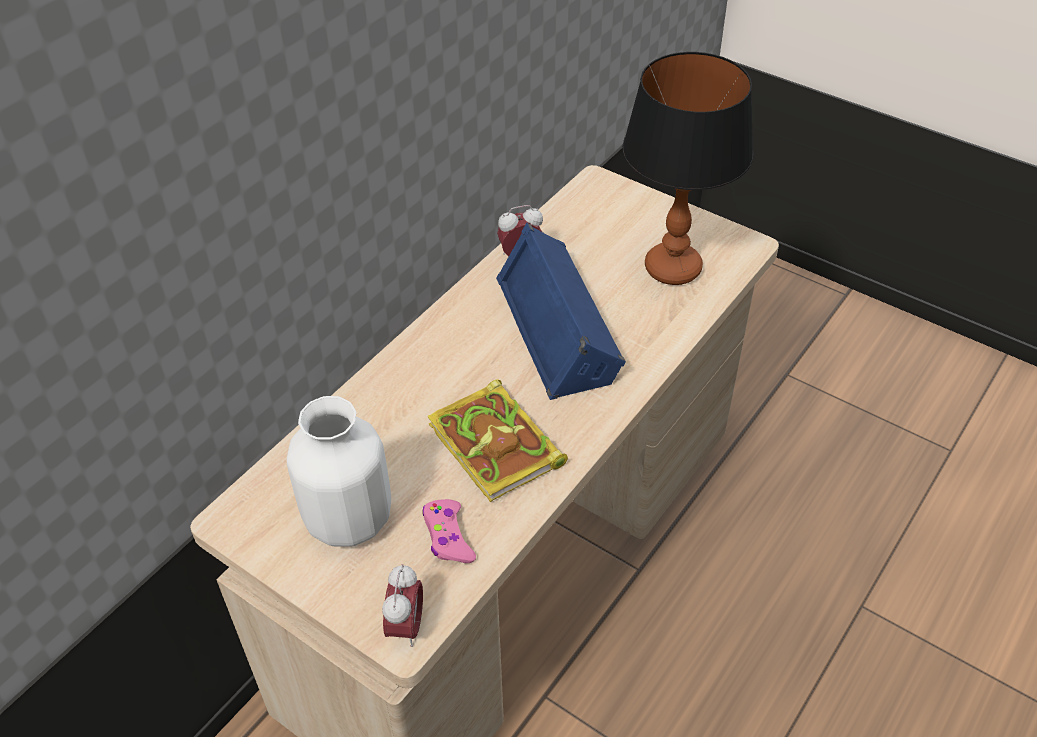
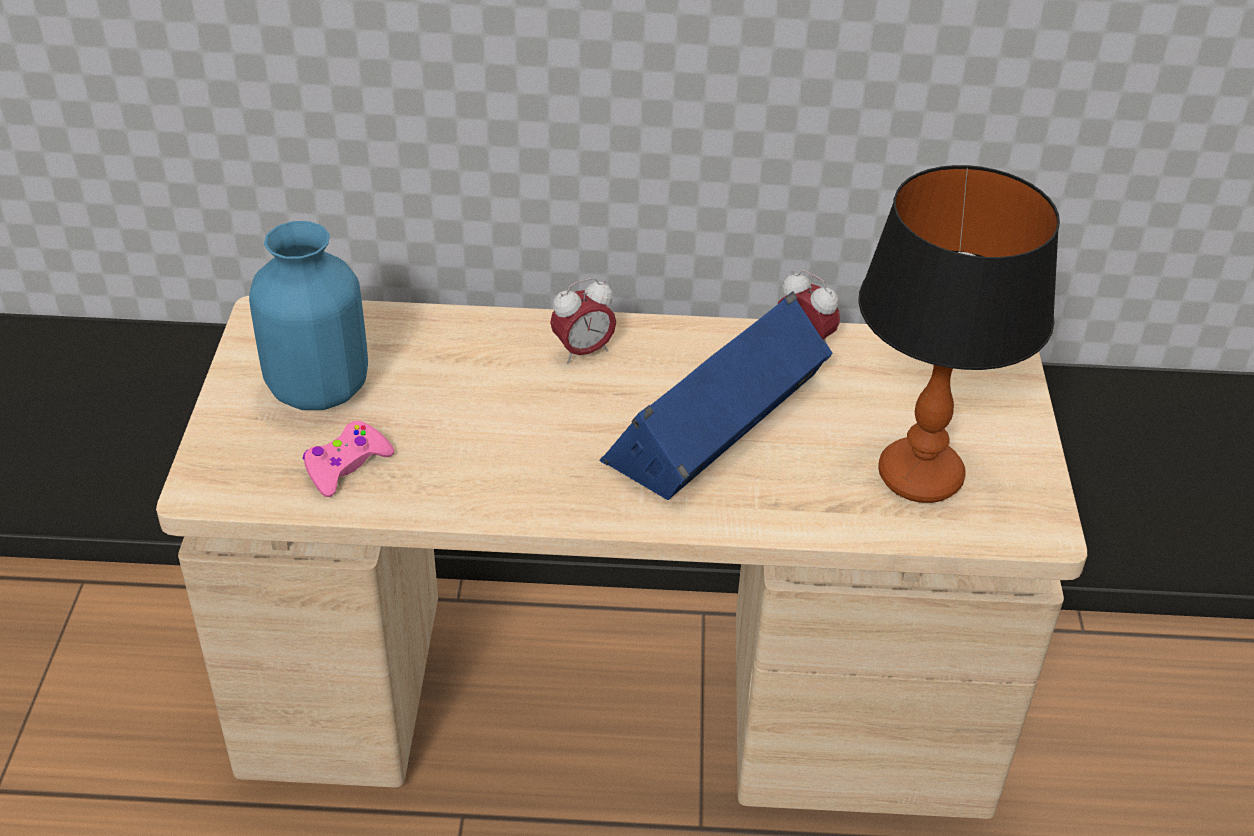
camera: 55 degrees right, 5 degrees down
(347, 520) = (317, 388): white vase -> blue vase
(406, 626) = (216, 485): alarm clock -> alarm clock (583, 351)
(498, 446) = (497, 450): book -> none

